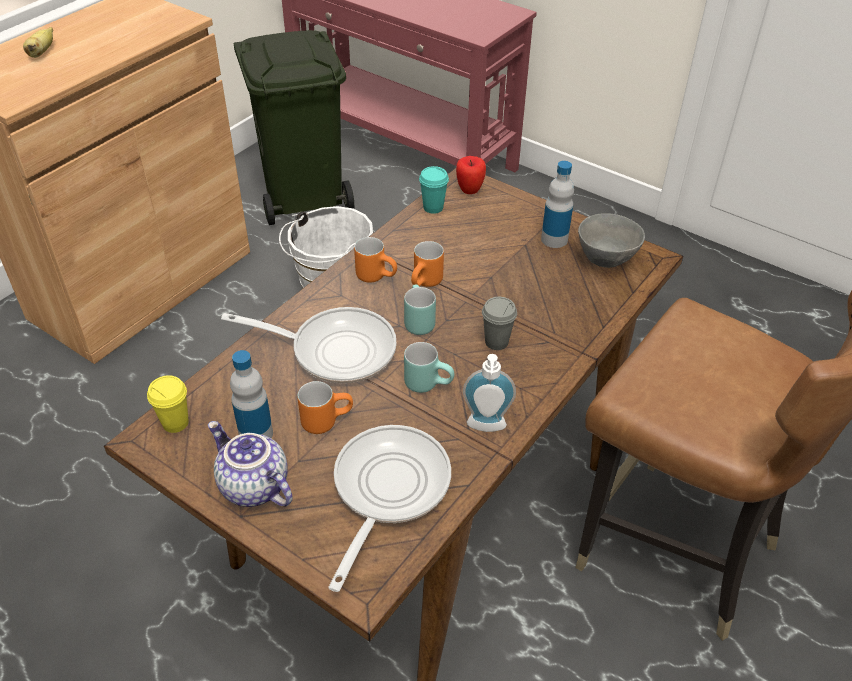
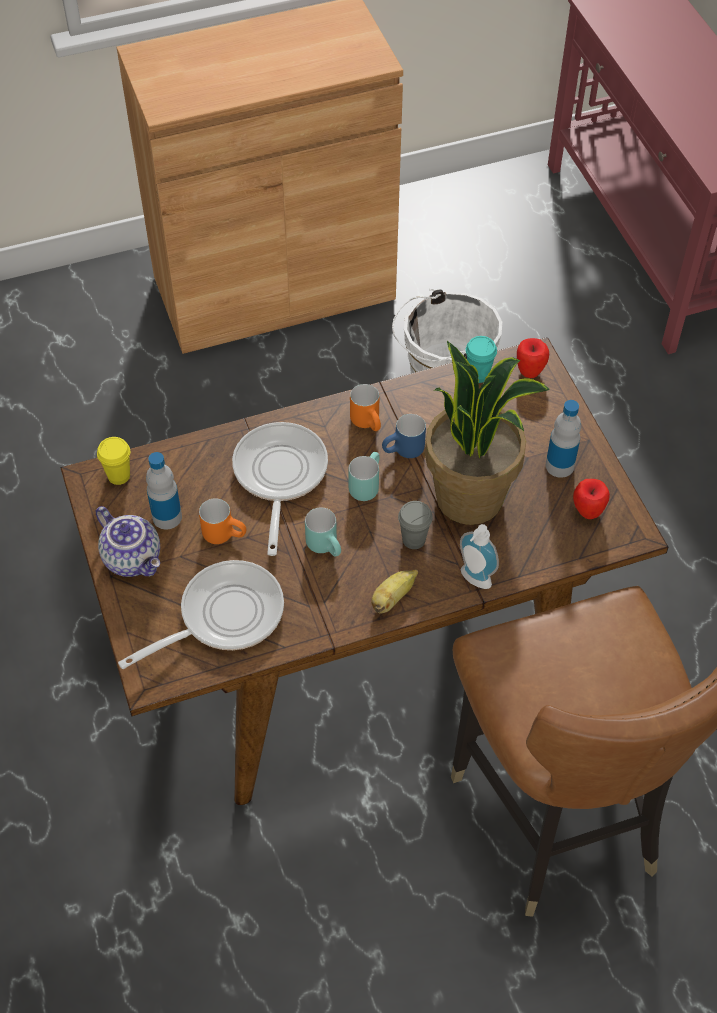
camera: 35 degrees right, 10 degrees up
(42, 53) = (224, 56): banana -> banana (392, 598)
(252, 487) = (134, 558): teapot -> teapot turned 150 degrees clockwise
(305, 197) = (496, 257): green trash can -> none
(335, 350) = (279, 476): frying pan -> frying pan turned 135 degrees counterclockwise
(426, 284) = (404, 452): orange mug -> blue mug
(486, 428) = (338, 610): soap dispenser -> soap dispenser (473, 580)
(510, 290) = (471, 497): none -> potted plant
(606, 260) = (587, 512): grey bowl -> apple

